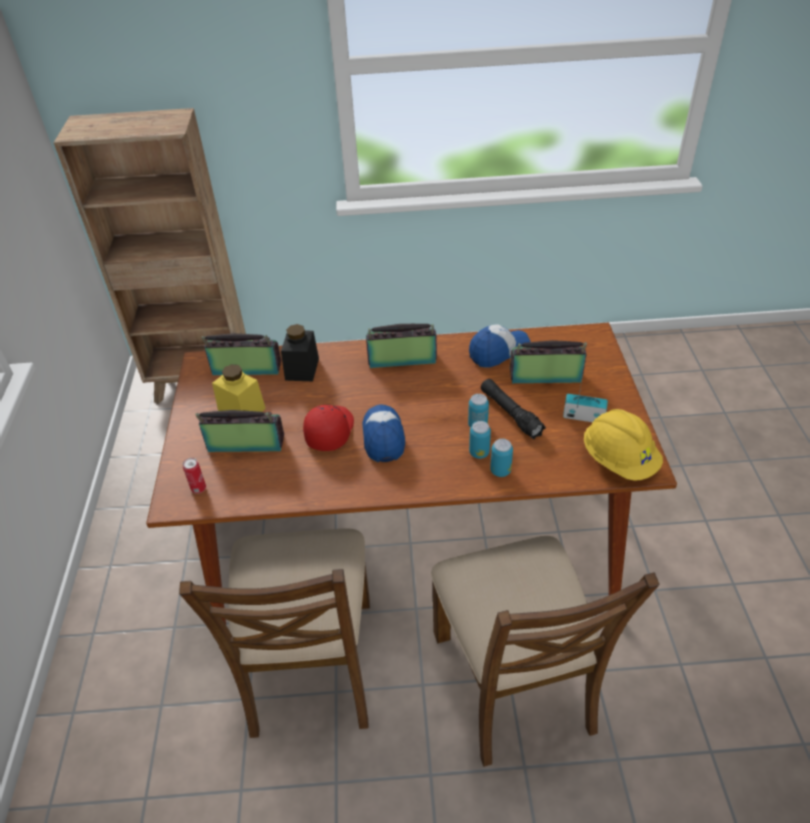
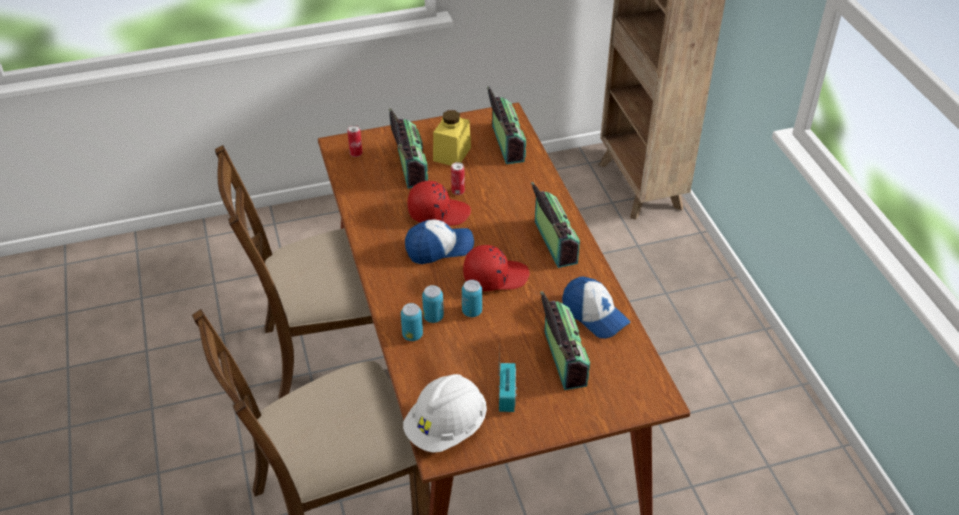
camera: 75 degrees right, 0 degrees up
(302, 369) = (518, 177): black jar -> none
(304, 413) = (458, 192): none -> can
(435, 403) = (495, 276): none -> red cap
(510, 414) = (495, 334): black flashlight -> none
(619, 460) = (446, 428): yellow hard hat -> white hard hat

